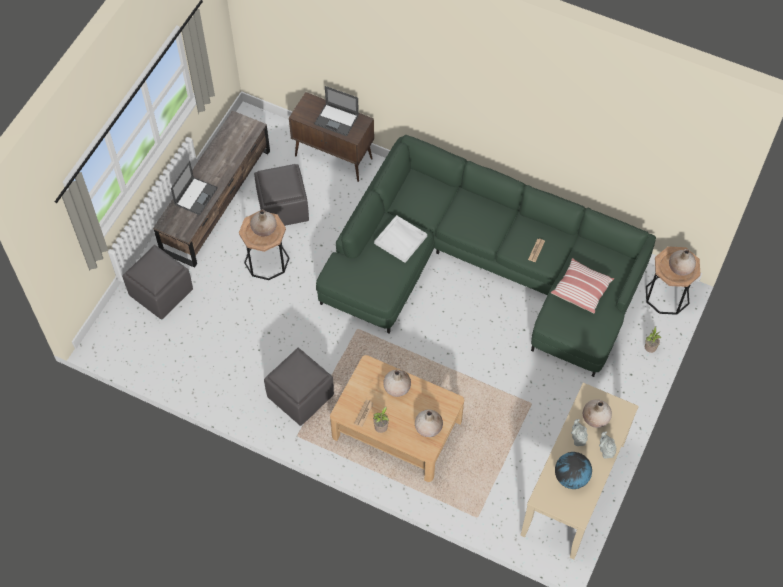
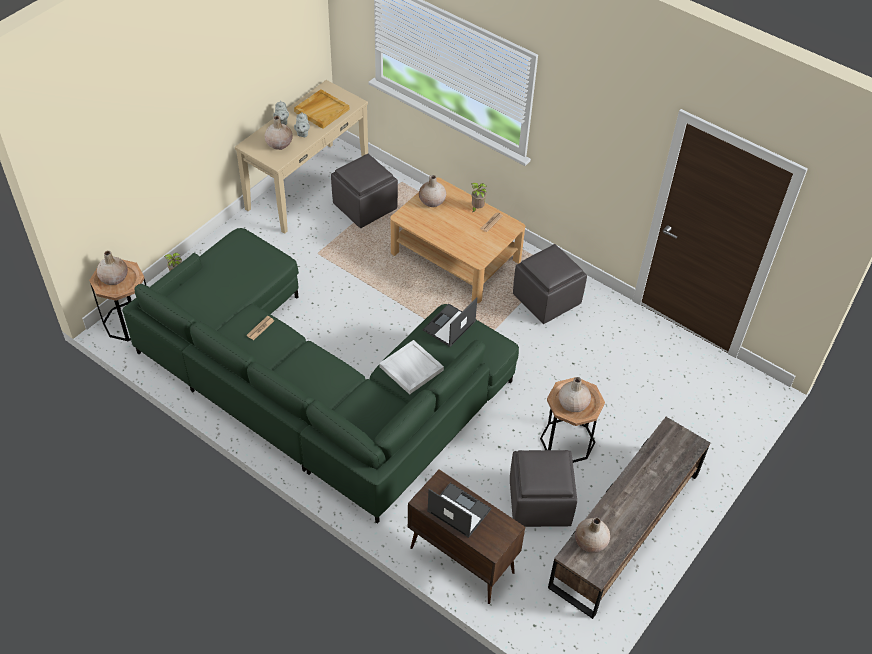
camera: 170 degrees left, 10 degrees down
(161, 293) = (695, 426): grey ottoman -> grey ottoman (365, 206)
(196, 195) = (655, 472): laptop -> laptop (449, 326)
(397, 387) = (453, 237): beige vase -> beige vase (590, 542)
(571, 477) = (322, 110): globe -> beige tray
(581, 290) = (230, 284): pillow -> none

